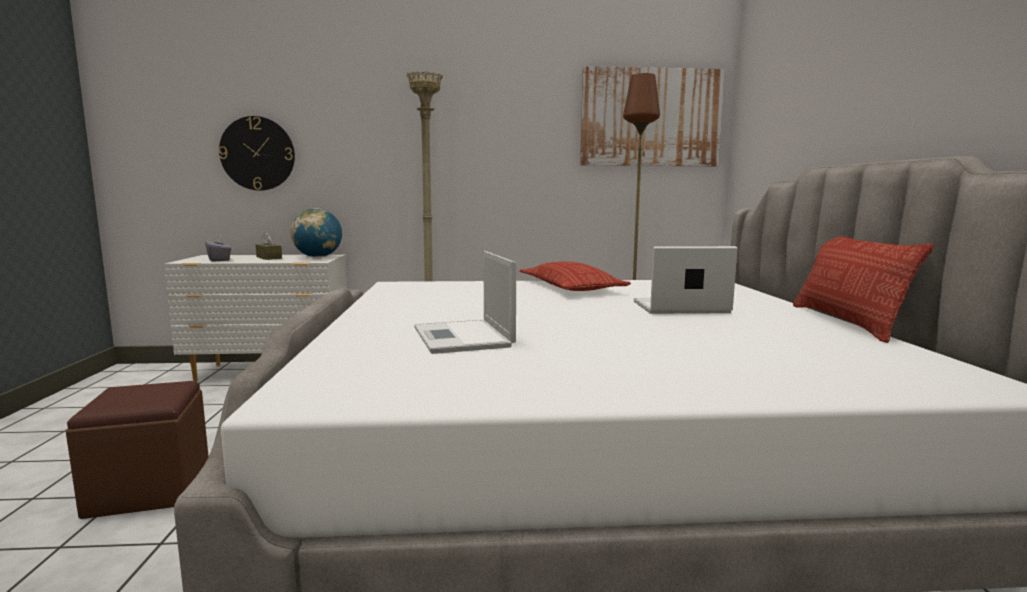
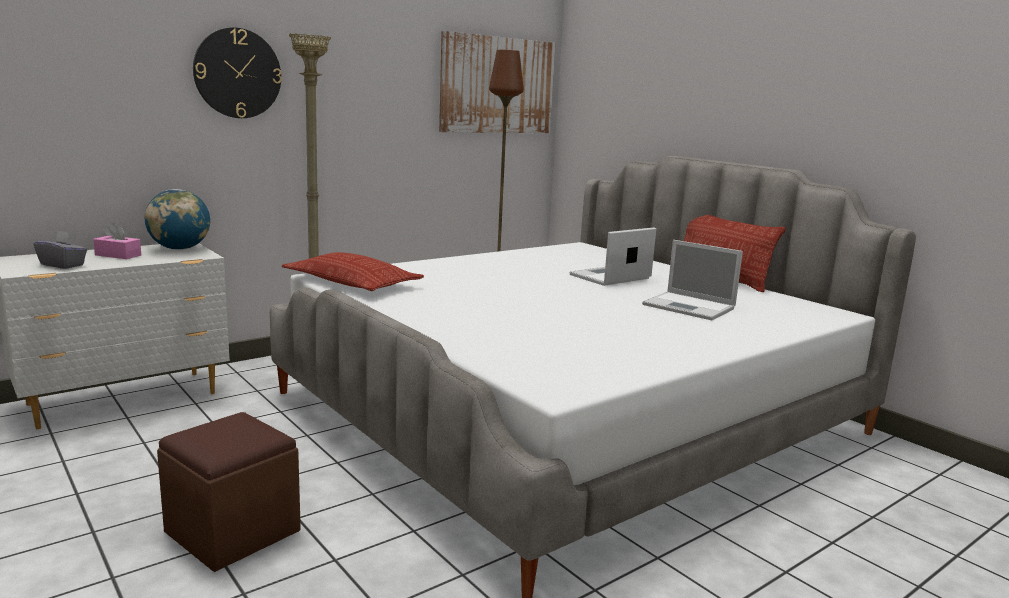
camera: 35 degrees left, 5 degrees up
(257, 153) = (72, 116): wall clock -> wall clock (237, 73)
(269, 257) = (118, 255): brown tissue box -> pink tissue box
(463, 338) = (535, 326): laptop -> laptop (690, 307)
(570, 287) = (490, 263): pillow -> pillow (352, 282)

